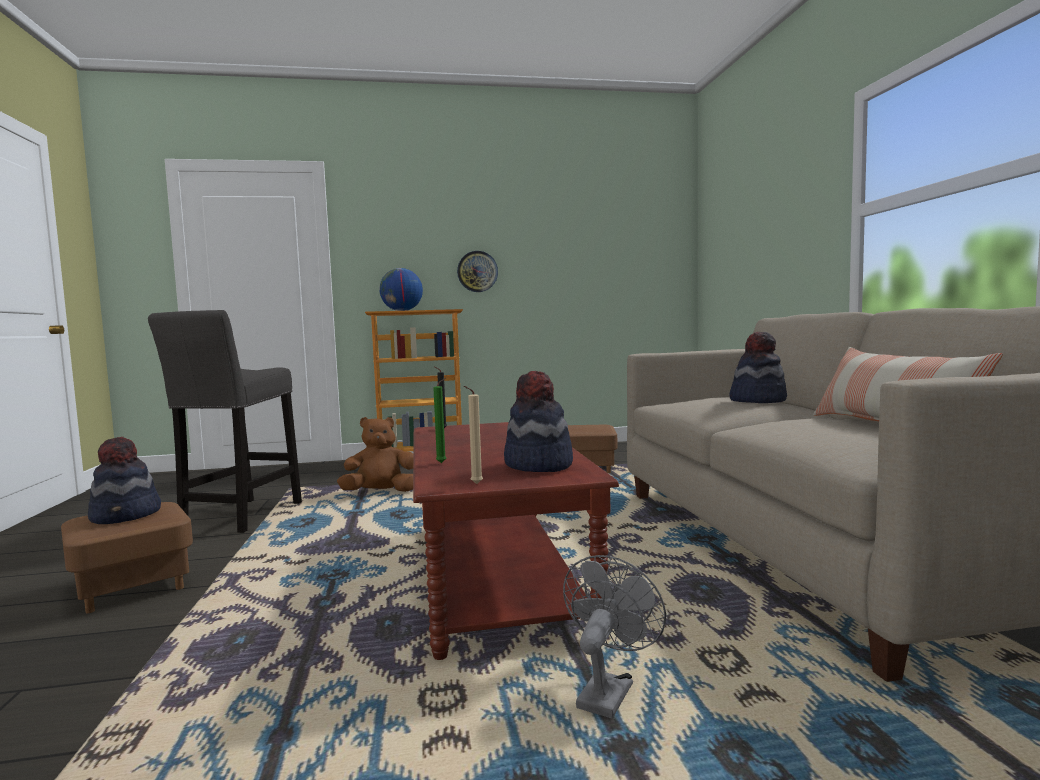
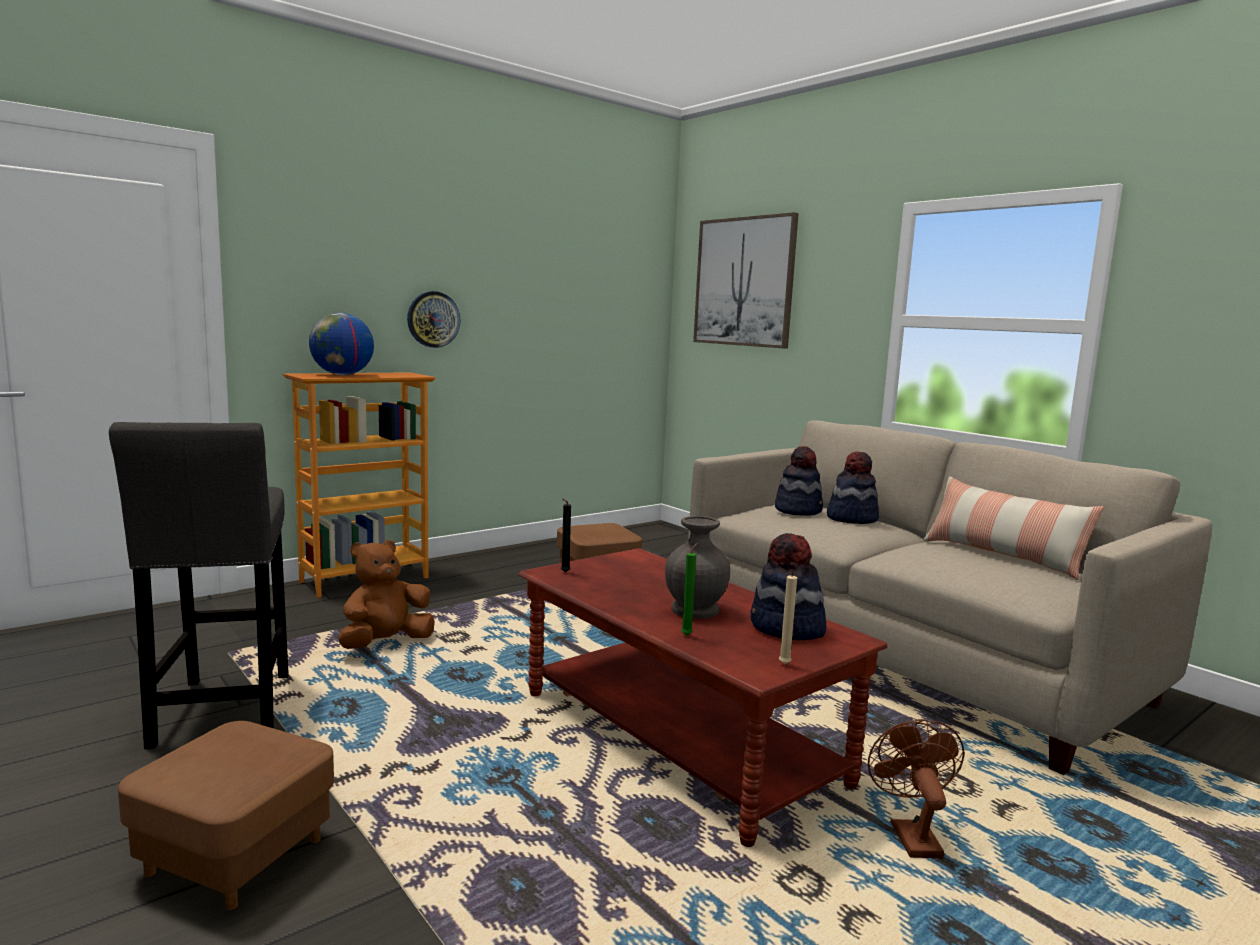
camera: 30 degrees left, 5 degrees up
(127, 516) = (226, 757): hat -> hat (798, 510)
(486, 451) = (693, 610): none -> grey vase
(608, 690) = (910, 834): grey fan -> brown fan
(741, 213) = (744, 282): none -> picture

